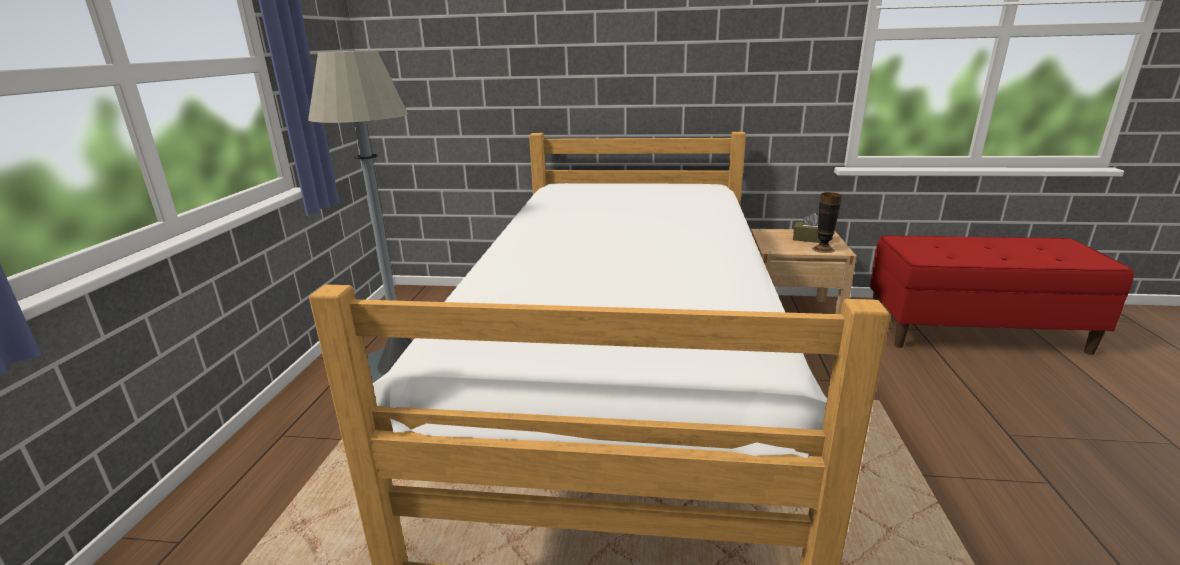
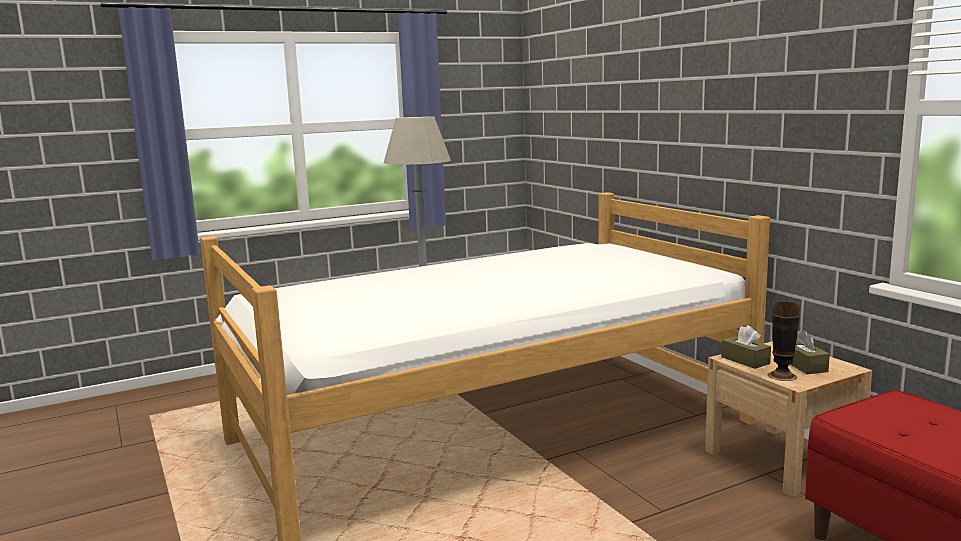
camera: 55 degrees right, 10 degrees down
(782, 247) = (745, 360): none -> brown tissue box

